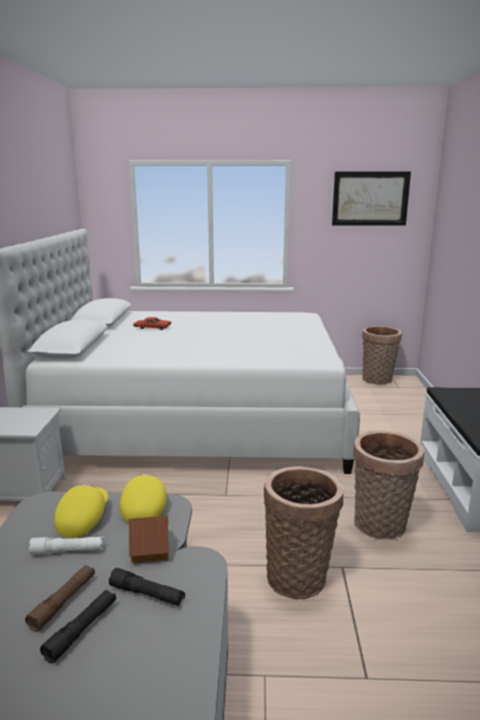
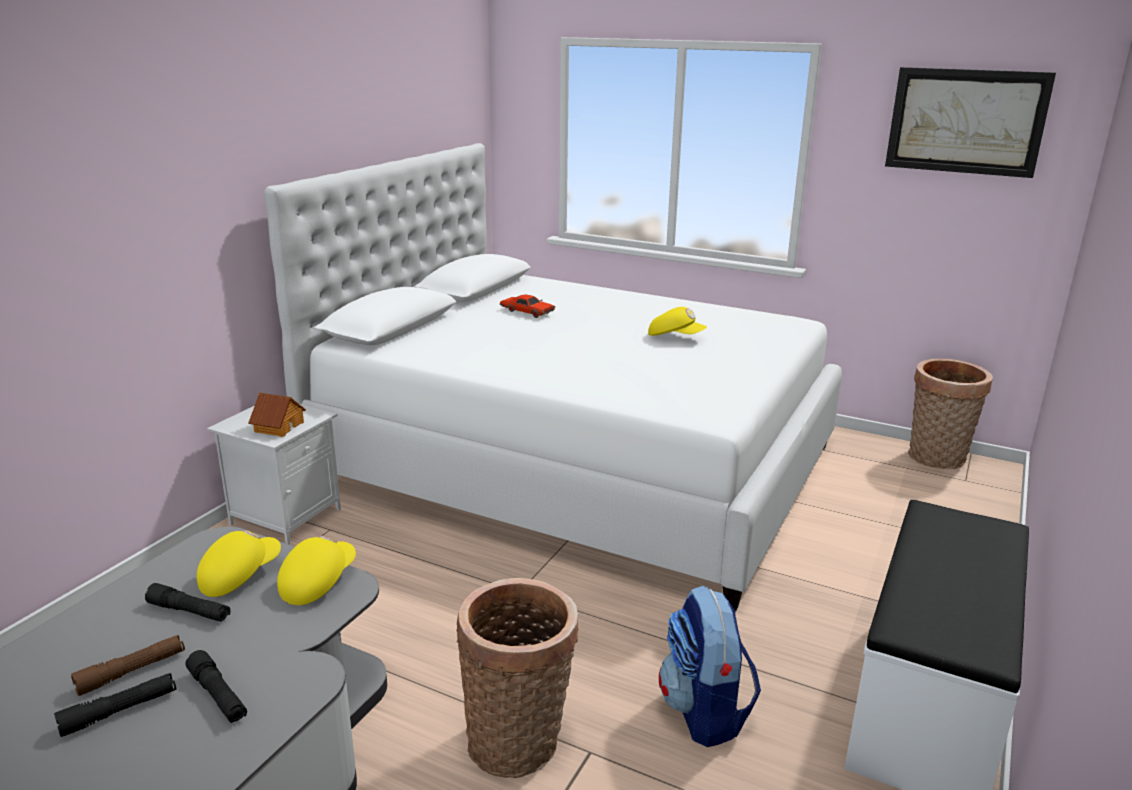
camera: 25 degrees right, 5 degrees up
(68, 551) = (189, 611): white flashlight -> black flashlight
(149, 549) = (273, 638): toy house -> toy house (278, 427)
(254, 328) = (675, 337): none -> yellow cap
(380, 526) = (704, 712): basket -> backpack

